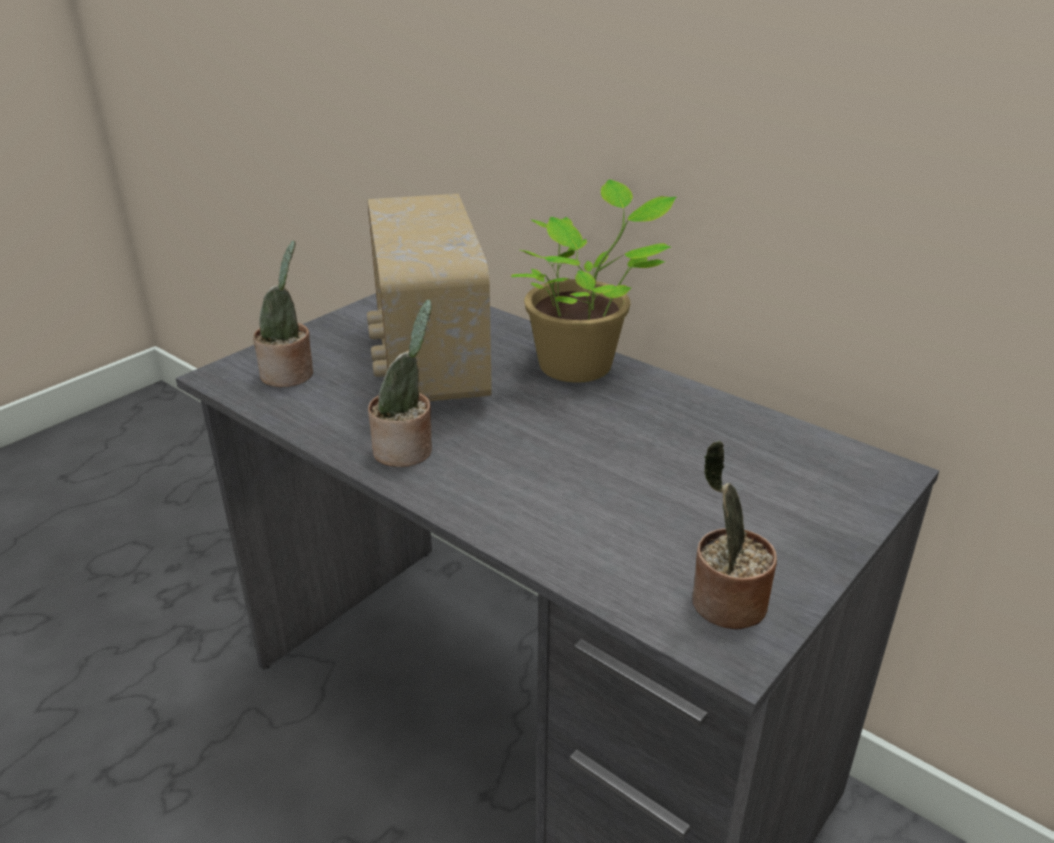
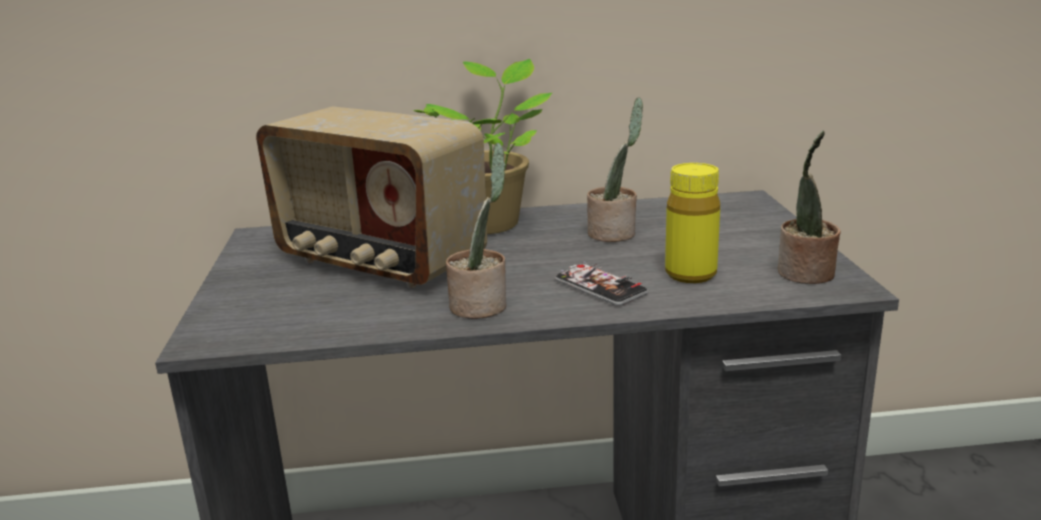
camera: 45 degrees left, 10 degrees down
(290, 375) = (275, 313): potted plant -> potted plant (615, 233)
(520, 490) = (600, 287): none -> phone
(619, 528) = (690, 274): none -> yellow bottle

